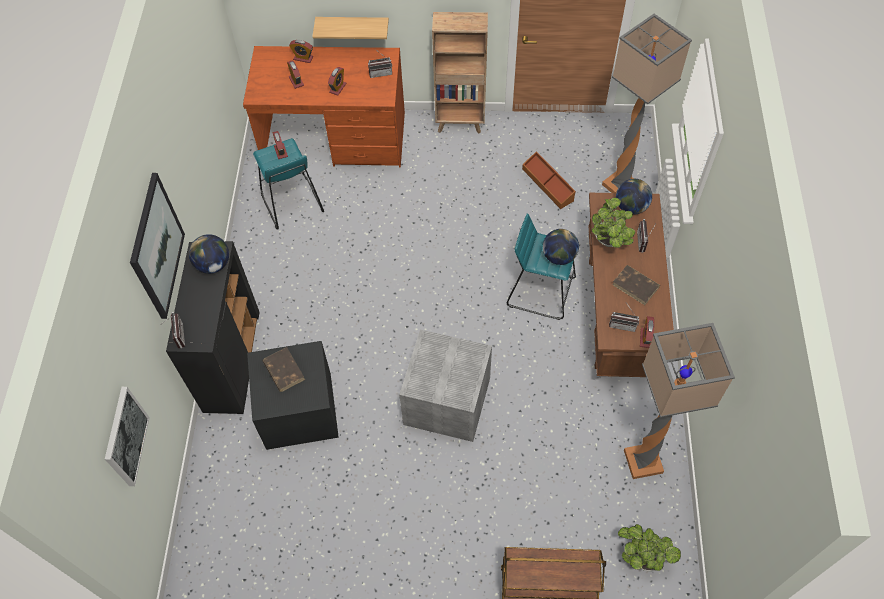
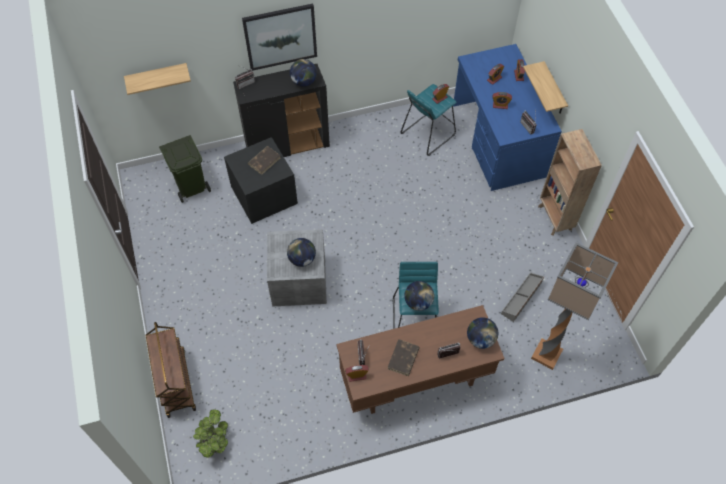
camera: 70 degrees right, 0 degrees up
(125, 437) = (157, 76): picture -> shelf
(242, 502) = (192, 186): none -> green trash can
(335, 139) = (497, 141): brown desk -> blue desk
(456, 363) = (302, 259): none -> globe
(548, 184) = (522, 298): brown storage box -> grey storage box
(609, 242) = (438, 330): potted plant -> none
(642, 462) = (289, 426): floor lamp -> none

